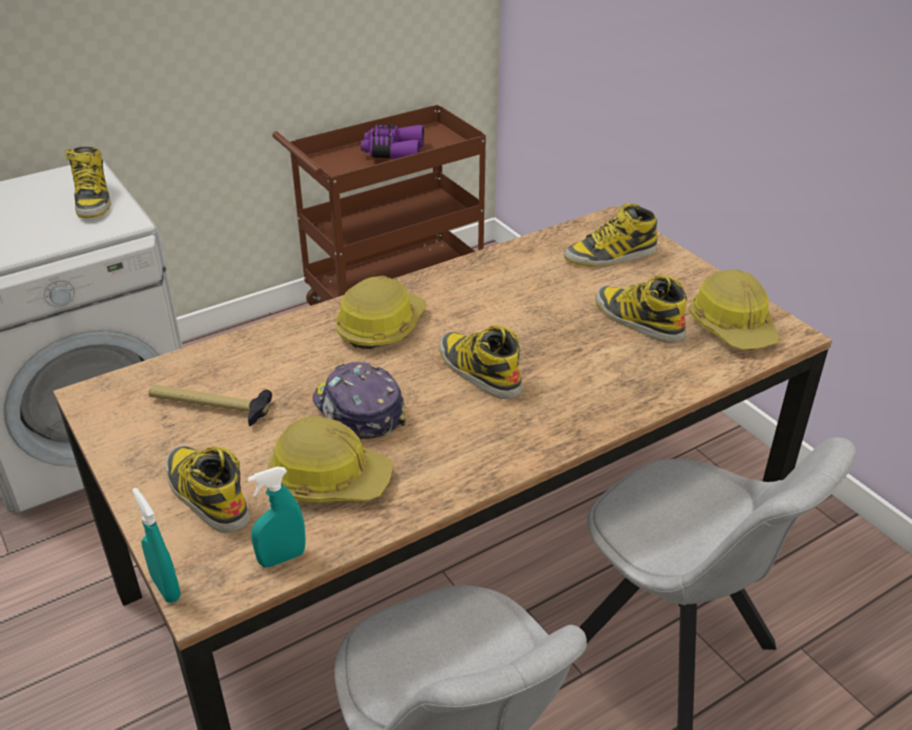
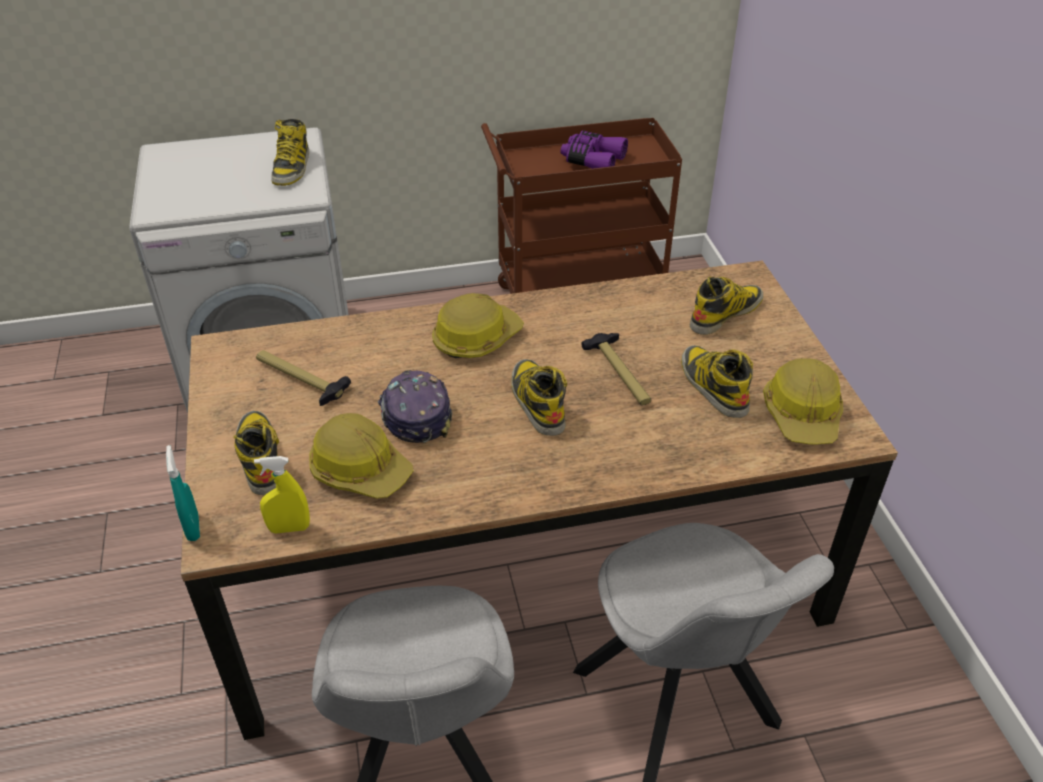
camera: 20 degrees right, 5 degrees up
(282, 558) = (289, 528): turquoise spray bottle -> yellow spray bottle
(545, 328) = (620, 374): none -> hammer
(610, 256) = (725, 313): boot -> boot turned 135 degrees clockwise

